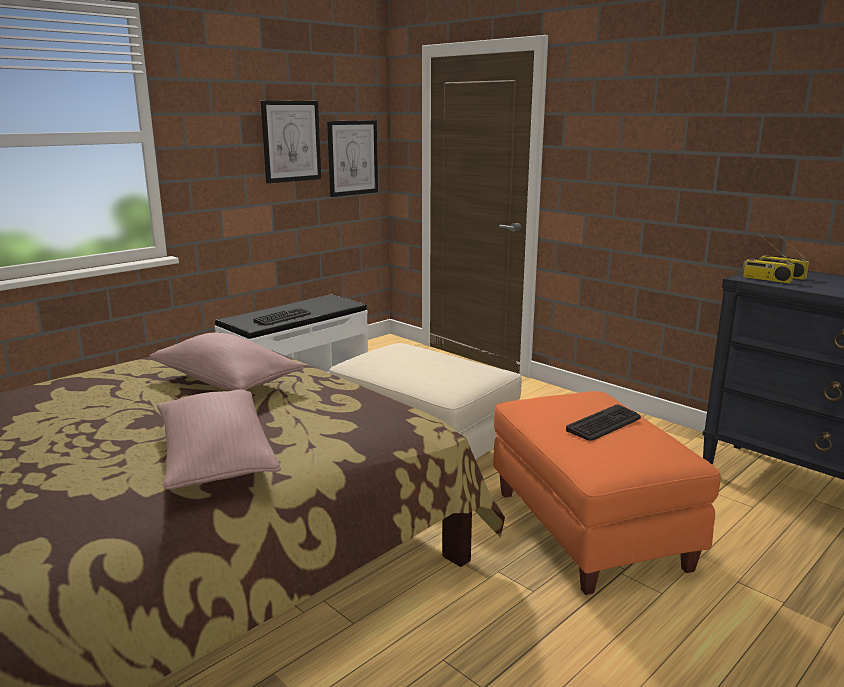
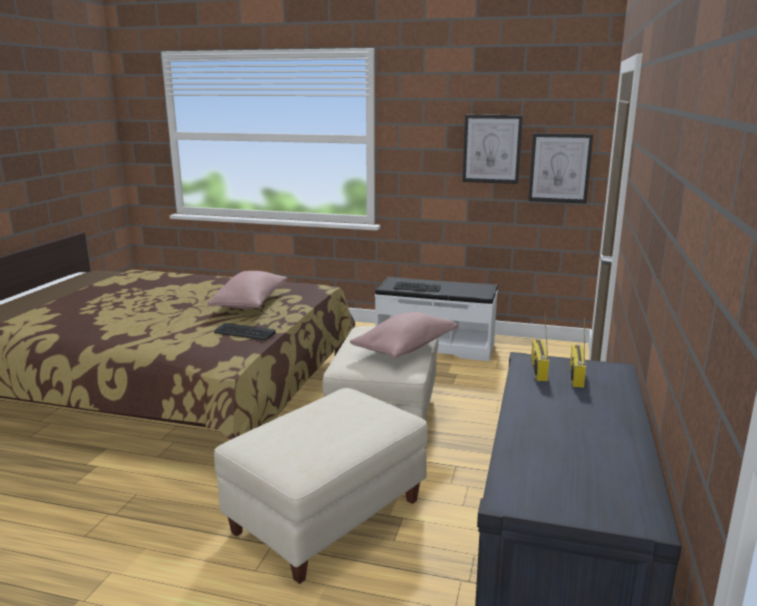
camera: 60 degrees right, 0 degrees up
(216, 460) = (145, 329): pink pillow -> pink pillow (405, 348)
(590, 528) = (328, 517): orange ottoman -> beige ottoman
(604, 424) = (331, 428): keyboard -> keyboard (244, 332)

